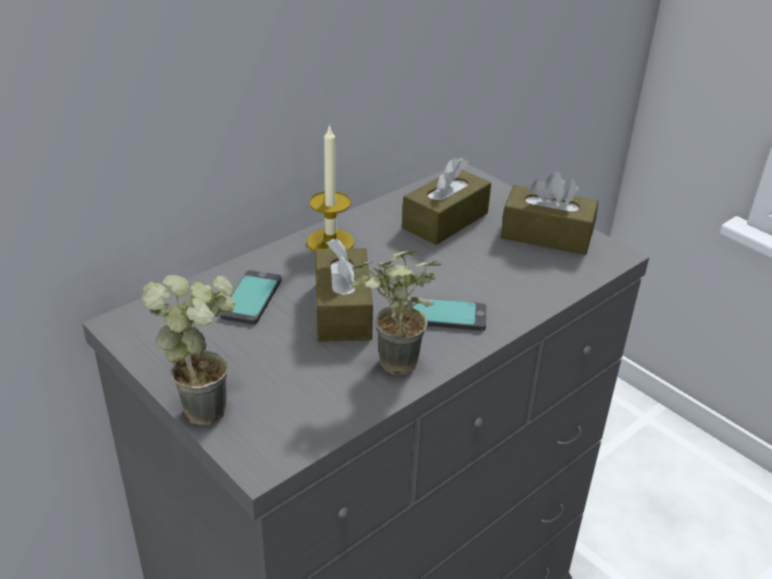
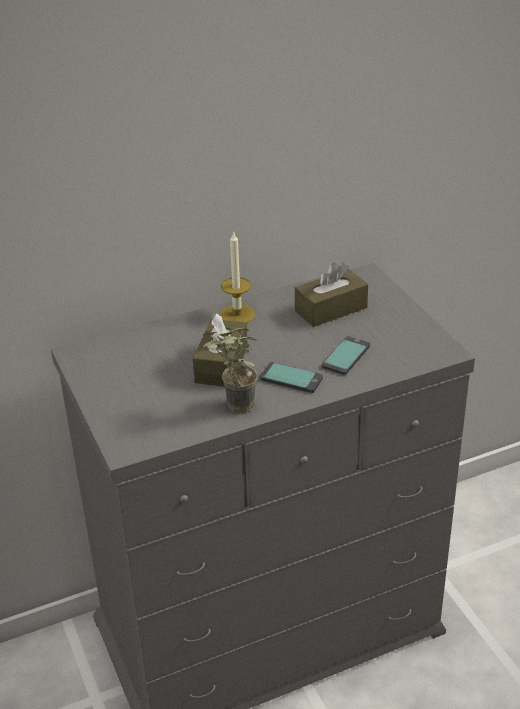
camera: 20 degrees right, 0 degrees up
(207, 403) = (107, 410): potted plant -> none
(251, 298) = (164, 347): phone -> phone (345, 356)
(546, 235) = (403, 330): brown tissue box -> none

